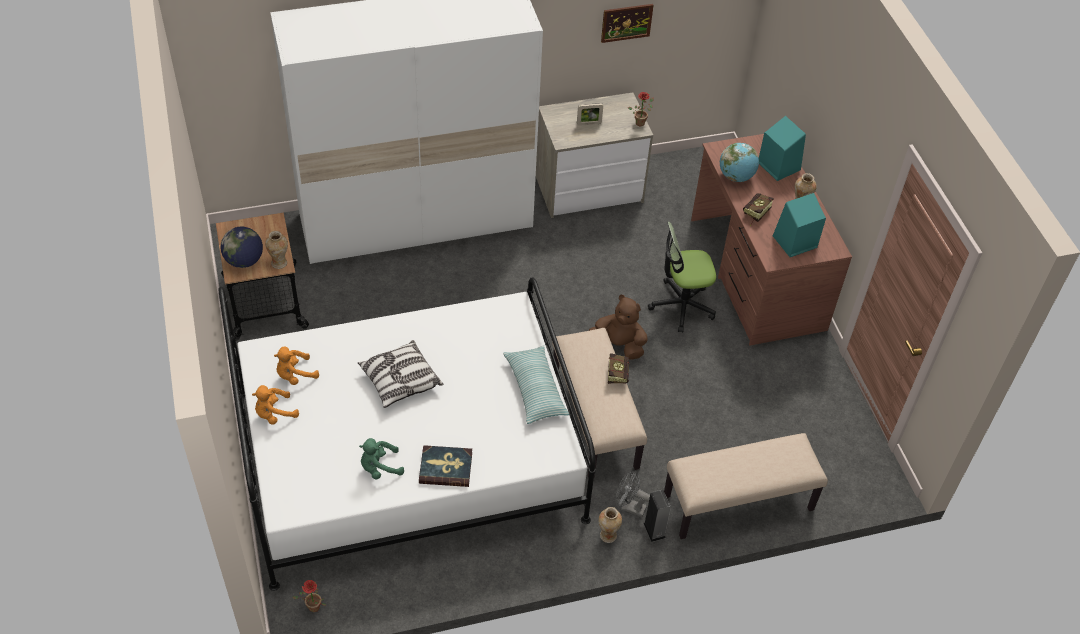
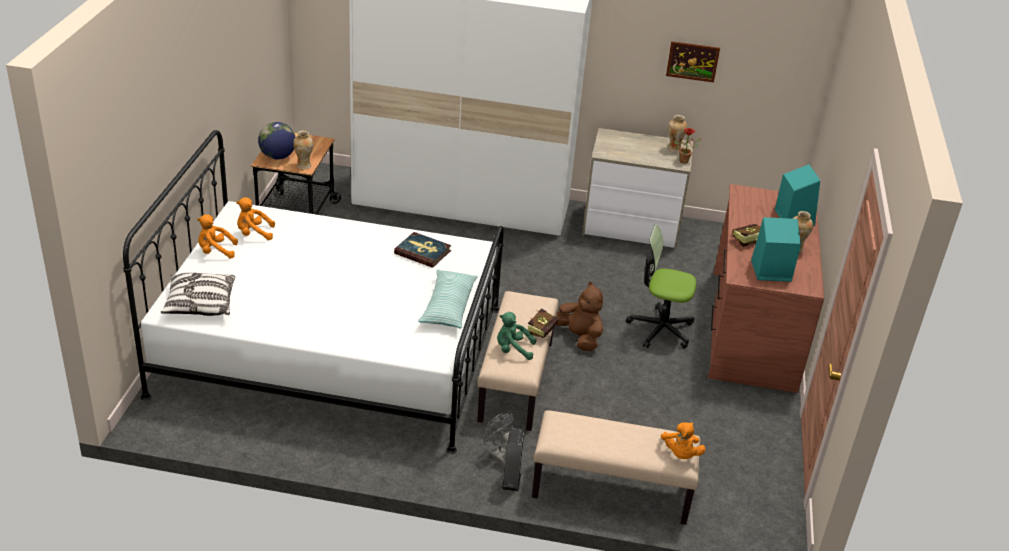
camera: 25 degrees right, 15 degrees down
(312, 608) = (162, 423): potted plant -> none
(379, 467) = (269, 312): green plush toy -> green plush toy (513, 350)
(400, 381) = (336, 264): pillow -> pillow (200, 304)
(445, 467) = (325, 331): book -> book (423, 252)
(589, 123) = (635, 149): picture frame -> none
(607, 535) = (463, 469): vase -> vase (673, 149)
(736, 176) = (745, 213): globe -> none
(804, 461) = (680, 454): none -> orange plush toy

